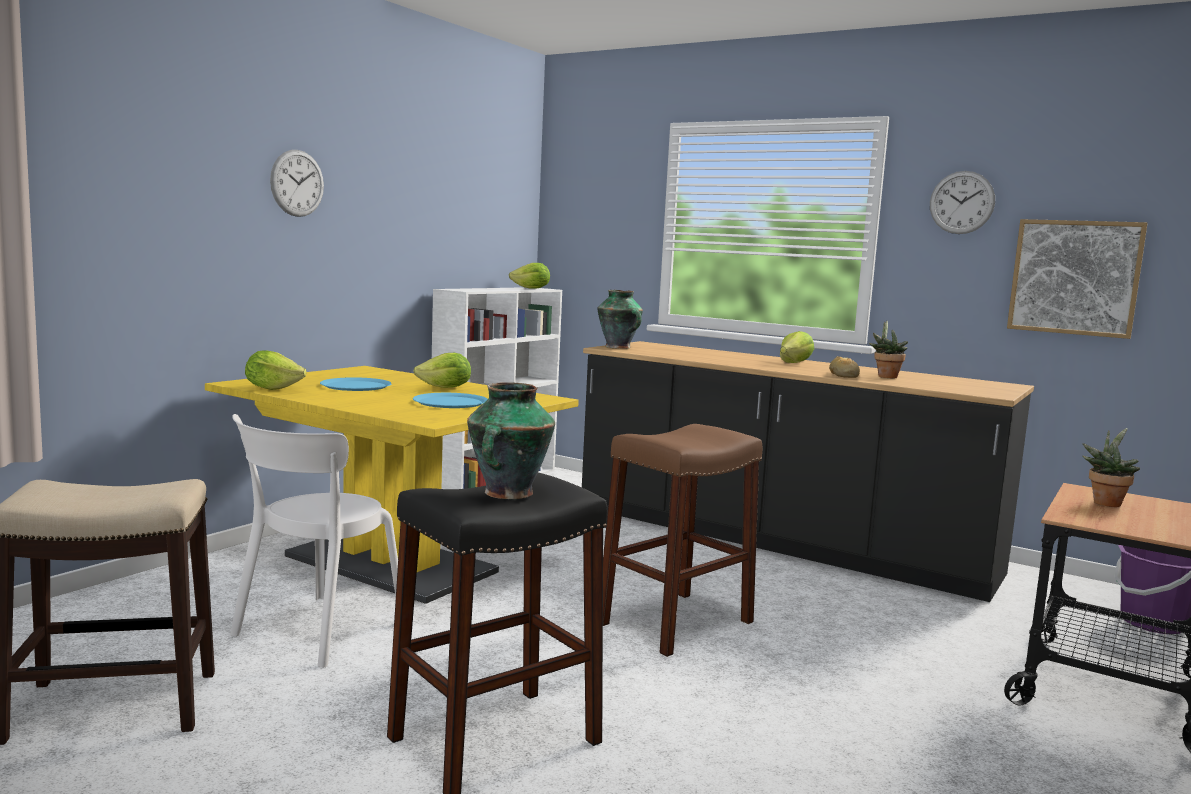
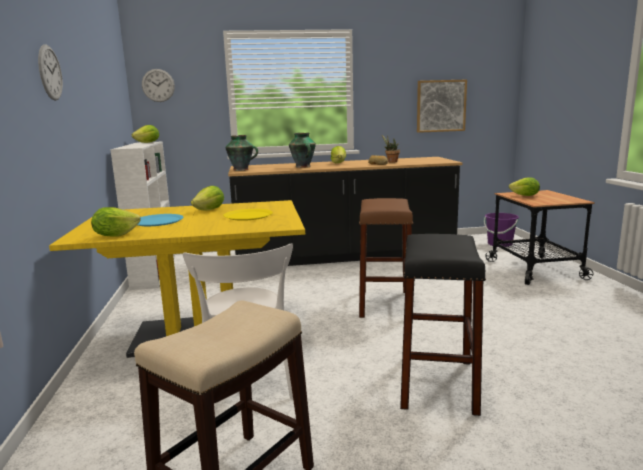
camera: 40 degrees left, 5 degrees up
(450, 402) = (248, 215): blue plate -> yellow plate
(507, 494) = (443, 246): vase -> vase (303, 167)
(961, 202) = (391, 73): wall clock -> wall clock (158, 85)
(1105, 502) = (525, 196): potted plant -> lettuce

